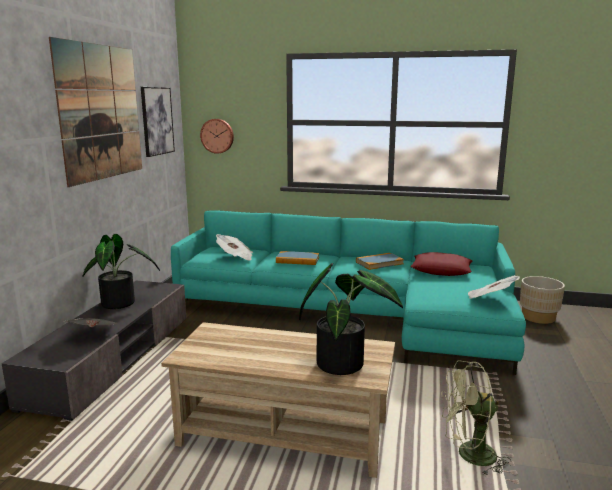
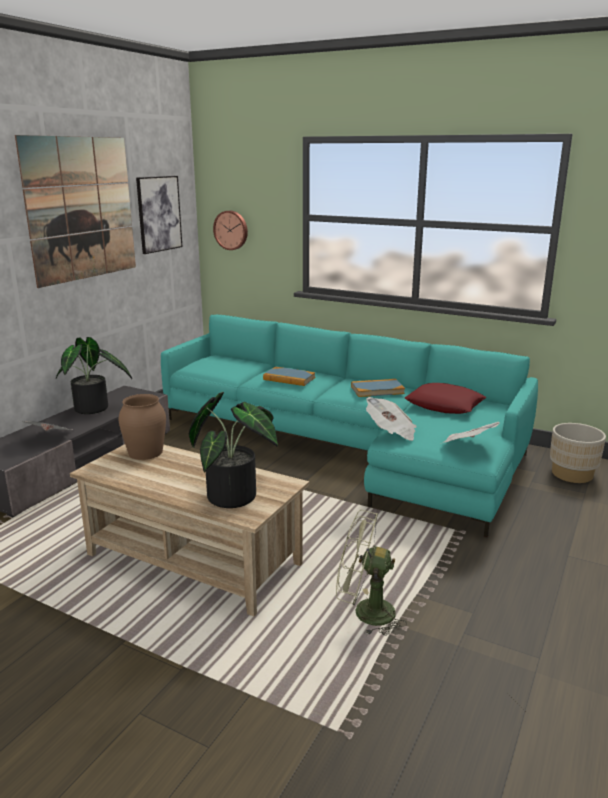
camera: 15 degrees right, 5 degrees up
(222, 334) = (145, 452): none -> brown vase
(235, 257) = (227, 369): newspaper -> newspaper (391, 432)

